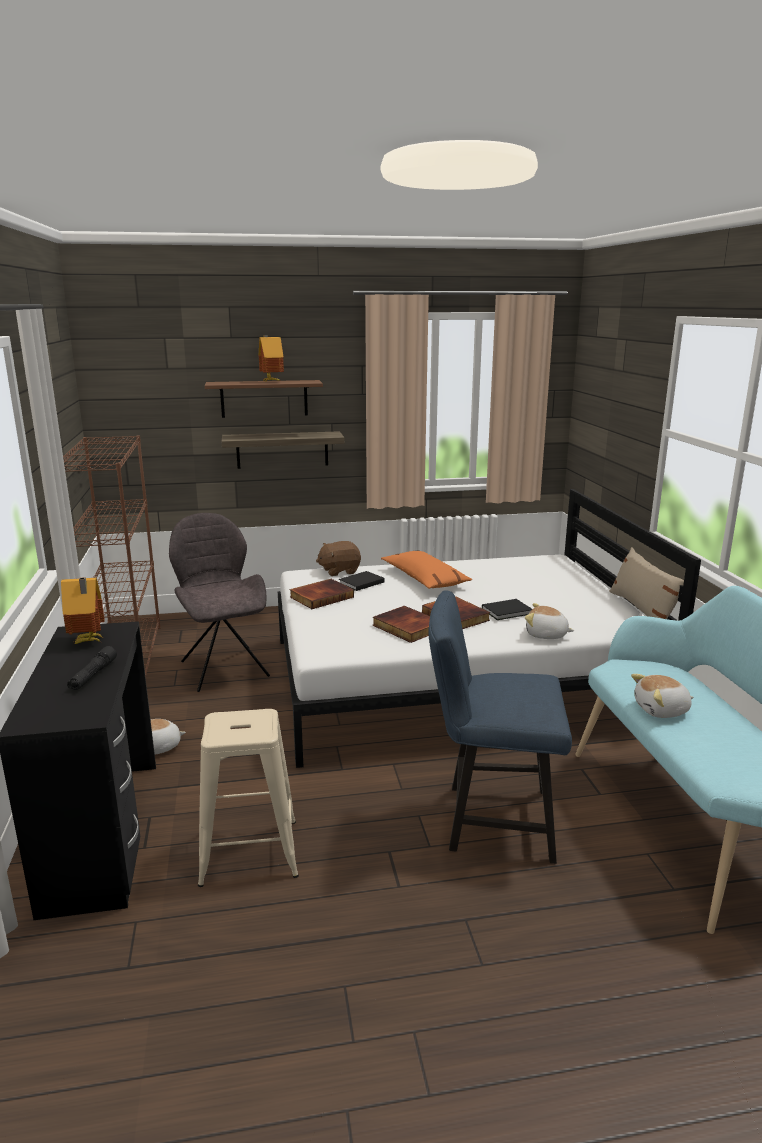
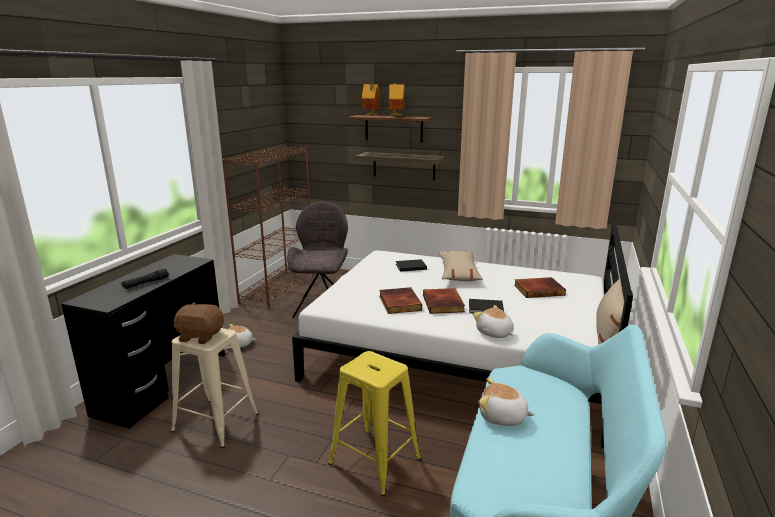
camera: 30 degrees right, 0 degrees up
(88, 641) = (173, 265): toy house -> toy house (371, 115)
(321, 596) = (373, 270): book -> book (538, 289)
(339, 571) = (407, 256): brown plush toy -> brown plush toy (200, 336)
(424, 579) = (458, 273): orange pillow -> beige pillow
(489, 820) = (374, 461): blue chair -> yellow stool

